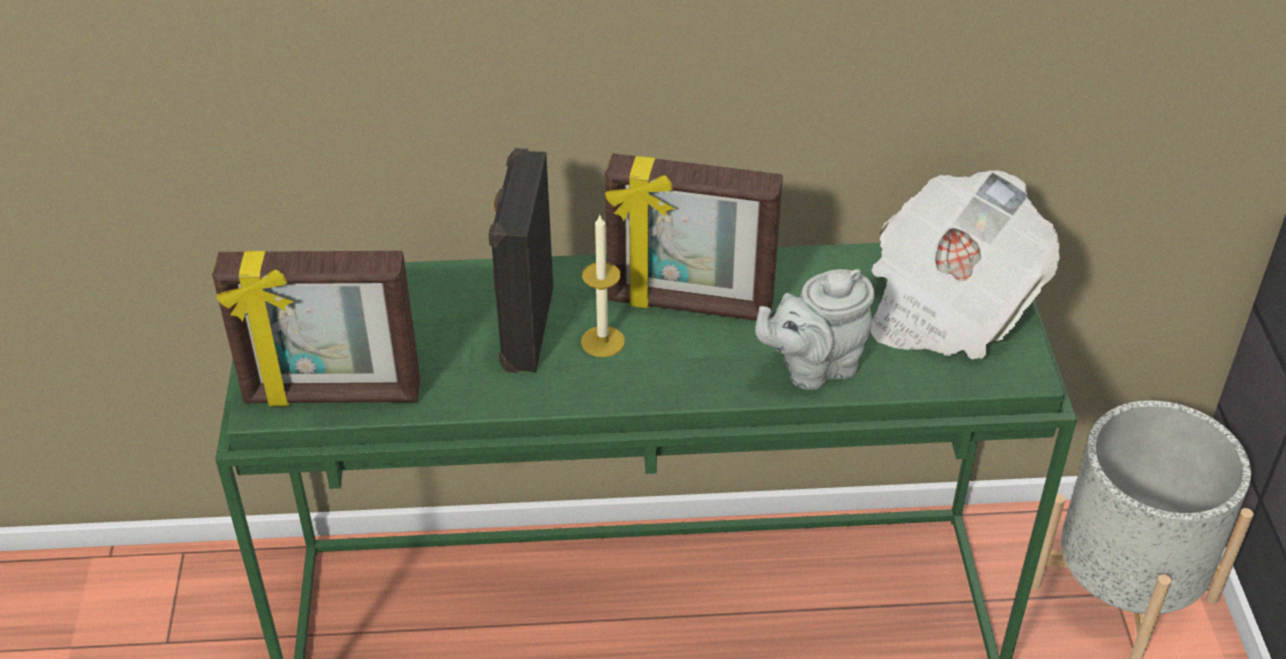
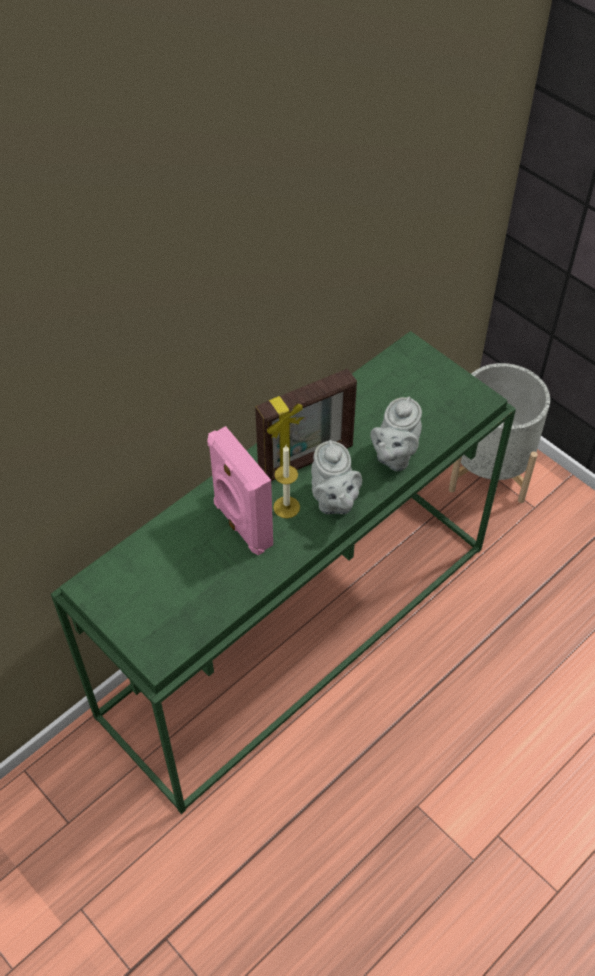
camera: 40 degrees left, 10 degrees up
(332, 396) = (187, 627): picture frame -> none
(524, 328) = (241, 525): black speaker -> pink speaker
(670, 370) = (333, 501): none -> grey teapot
(948, 304) = (419, 384): newspaper -> none

